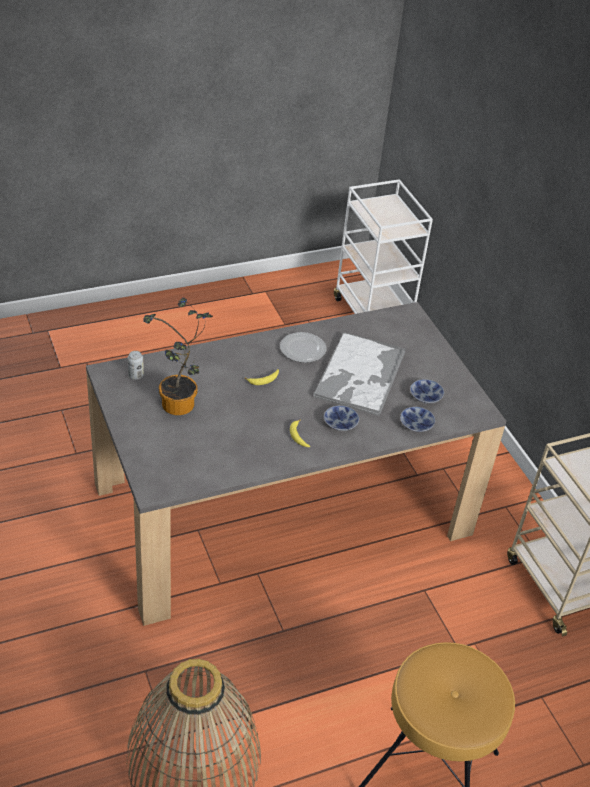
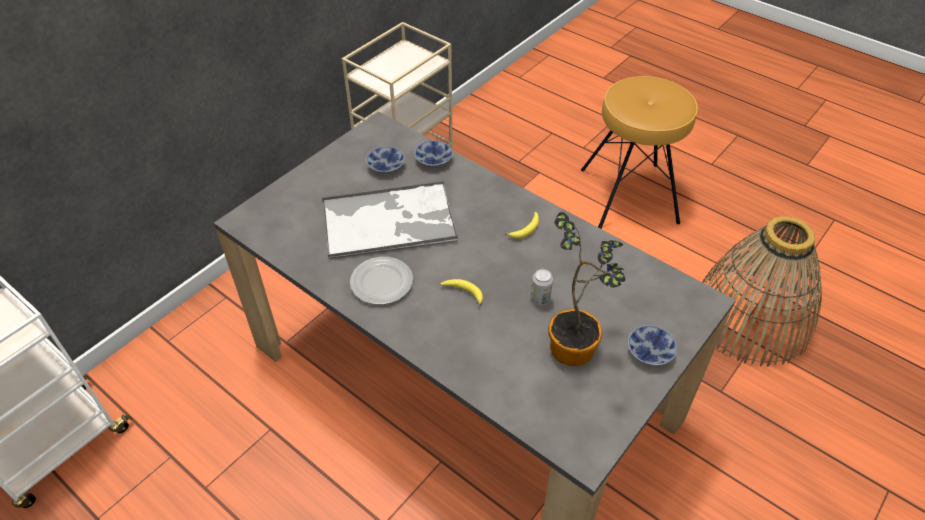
camera: 115 degrees left, 5 degrees up
(136, 375) = (563, 419): can -> can (540, 299)
(341, 423) = (478, 207): bowl -> bowl (648, 350)

